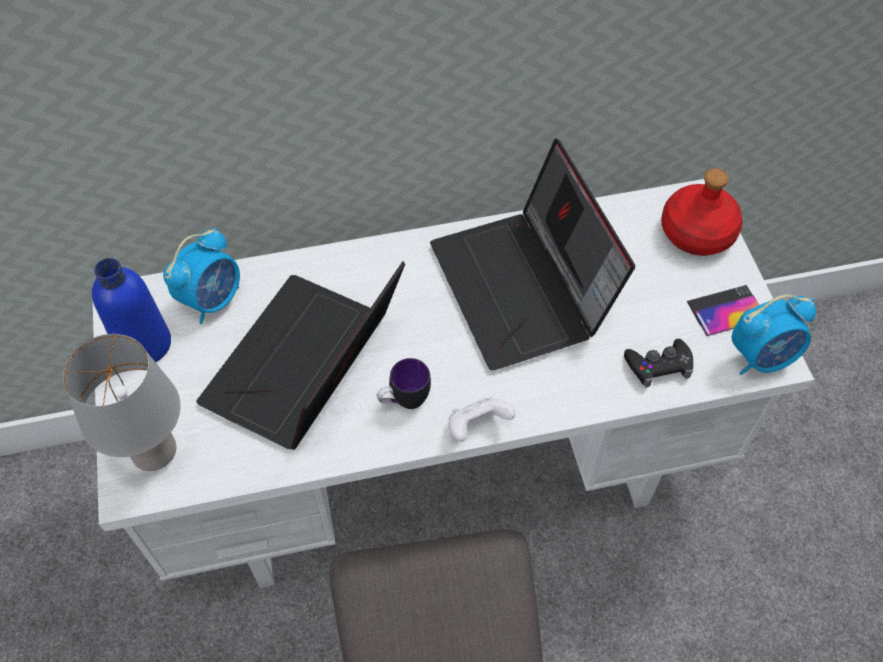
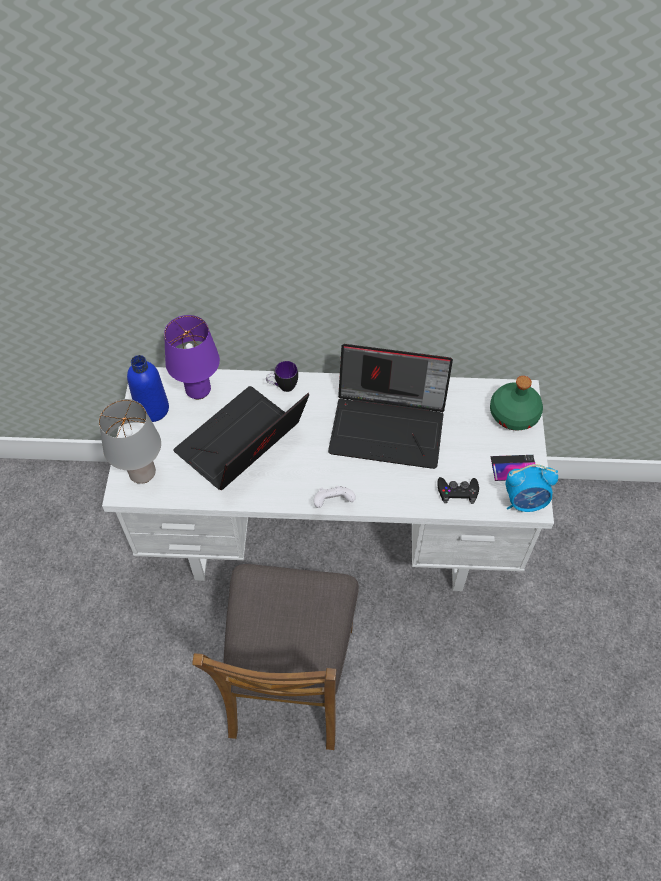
camera: 15 degrees right, 0 degrees up
(213, 299) = (199, 390): alarm clock -> purple table lamp
(404, 401) = (294, 477): mug -> mug (282, 387)
(523, 289) = (389, 426): laptop -> laptop turned 75 degrees counterclockwise
(697, 233) = (514, 414): red bottle -> green bottle

